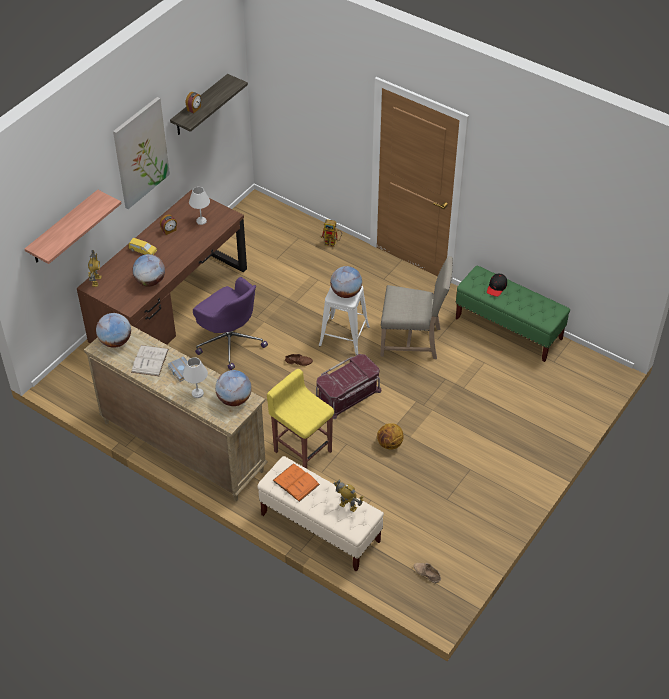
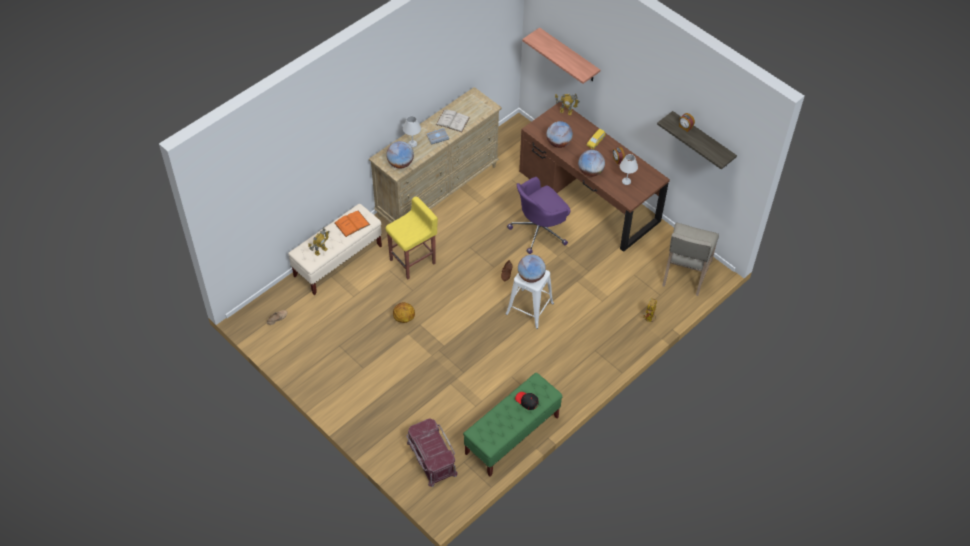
camera: 100 degrees right, 5 degrees up
(115, 341) = (477, 104): globe -> globe (590, 172)
(141, 153) = (641, 96): picture -> none
(348, 395) = (462, 300): red storage box -> red storage box (431, 458)
(413, 340) = (513, 357): beige chair -> beige chair (685, 274)

